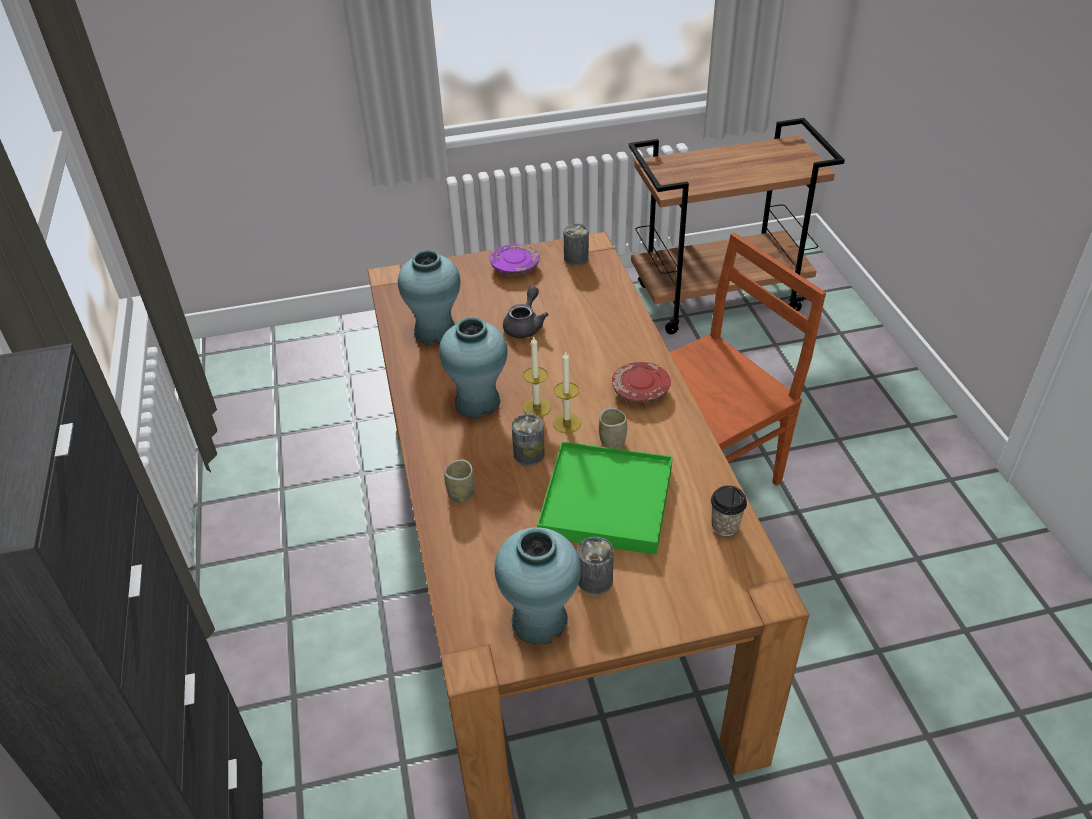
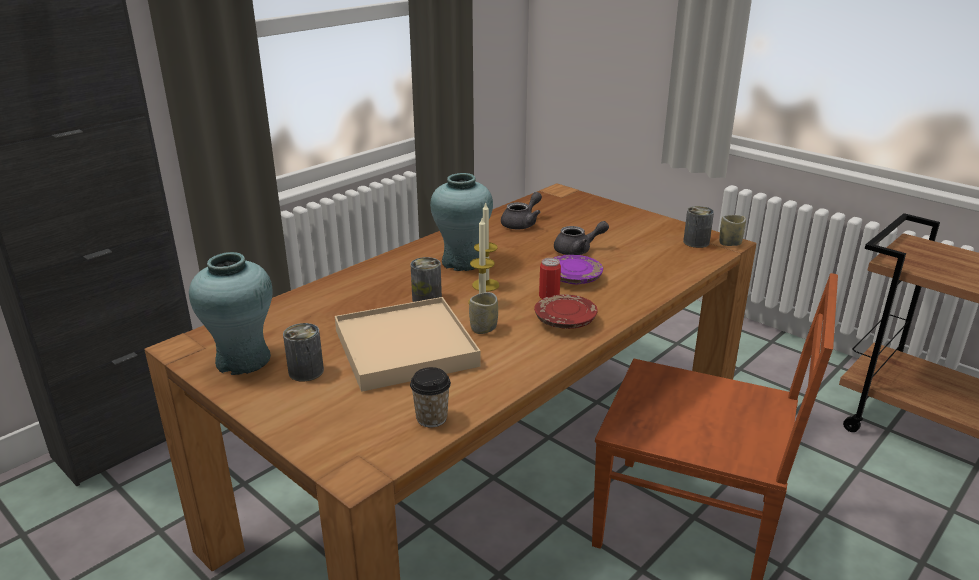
camera: 55 degrees right, 15 degrees down
(435, 332) = (522, 223): turquoise vase -> grey teapot
(461, 493) = (356, 287): cup -> cup (730, 243)
(515, 267) = (643, 225): purple plate -> purple plate (574, 278)
(592, 380) = (549, 296): none -> can
(606, 501) = (405, 348): green tray -> beige tray

